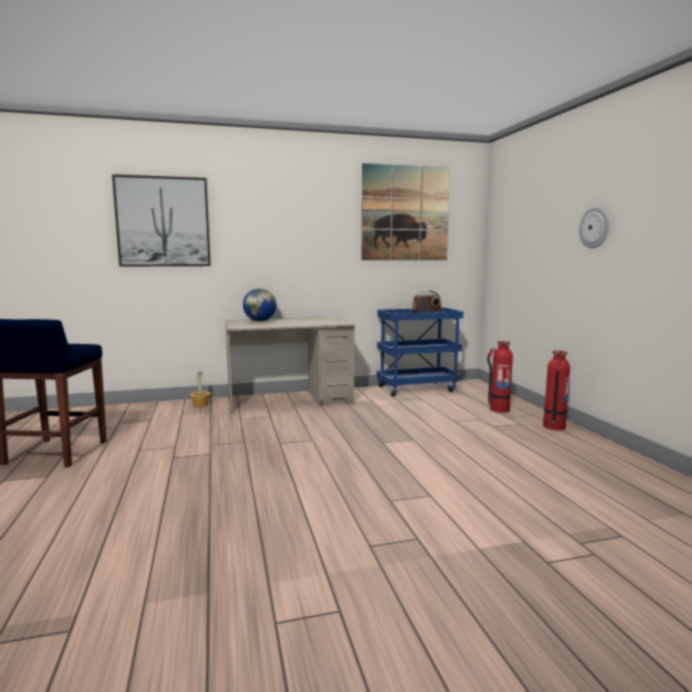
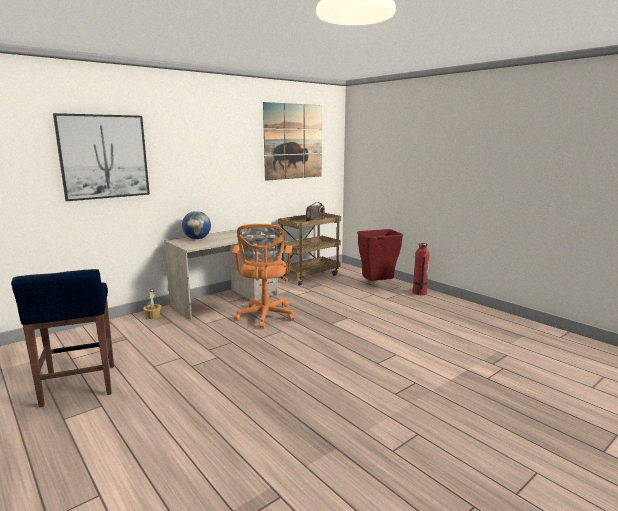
camera: 25 degrees left, 5 degrees up
(312, 422) = (265, 317): none -> orange office chair
(417, 389) = (310, 276): blue cart -> brown cart
(499, 409) = (377, 285): fire extinguisher -> red trash can
(595, 227) = (441, 161): wall clock -> none

